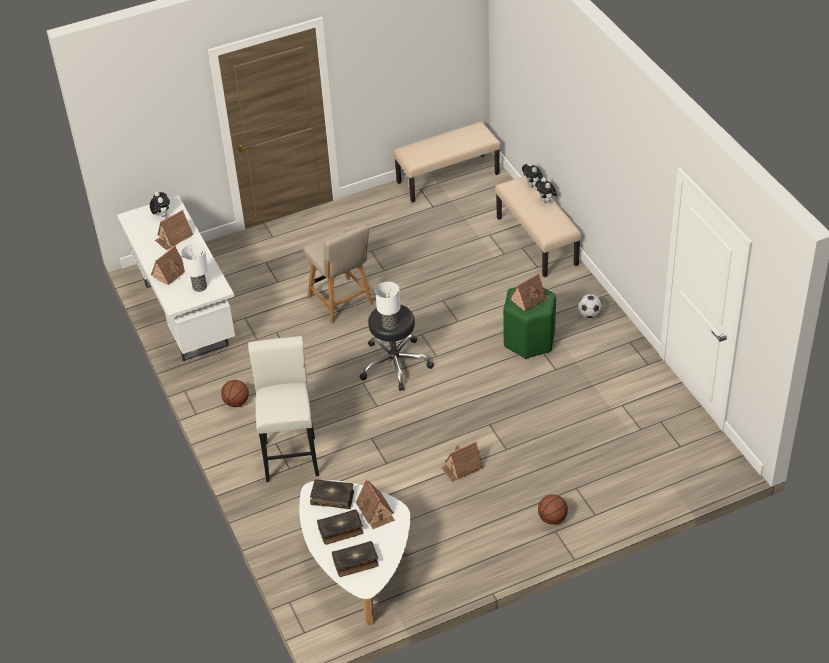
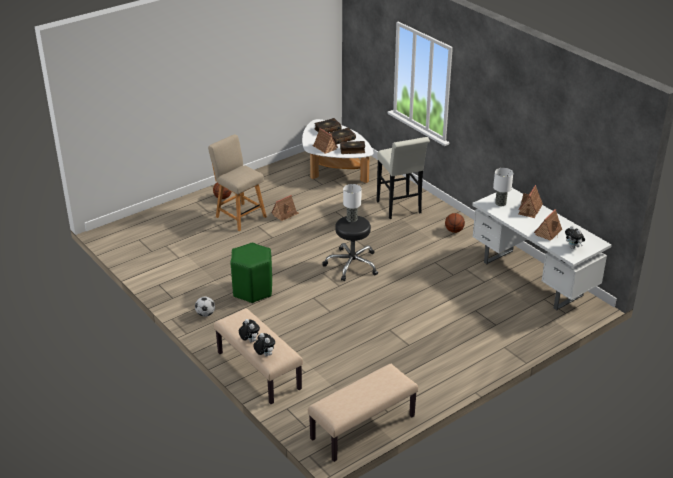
camera: 165 degrees right, 10 degrees down
(342, 302) = (413, 301): beige chair -> beige chair (239, 216)
(529, 299) = (251, 254): toy house -> none

